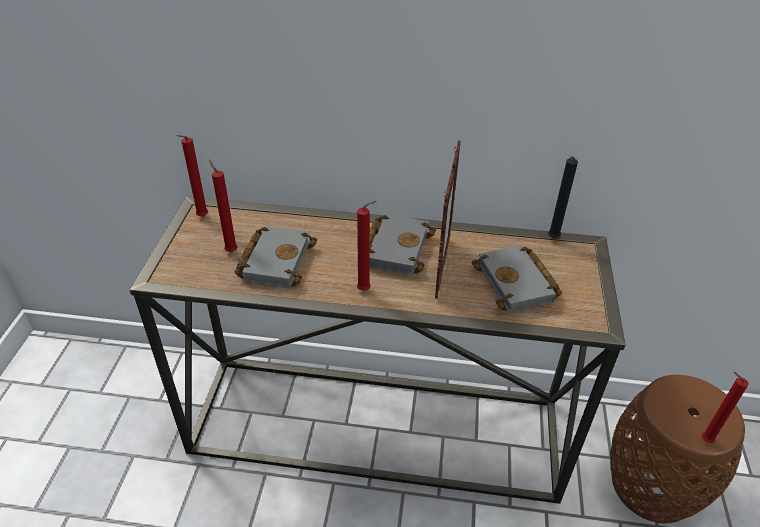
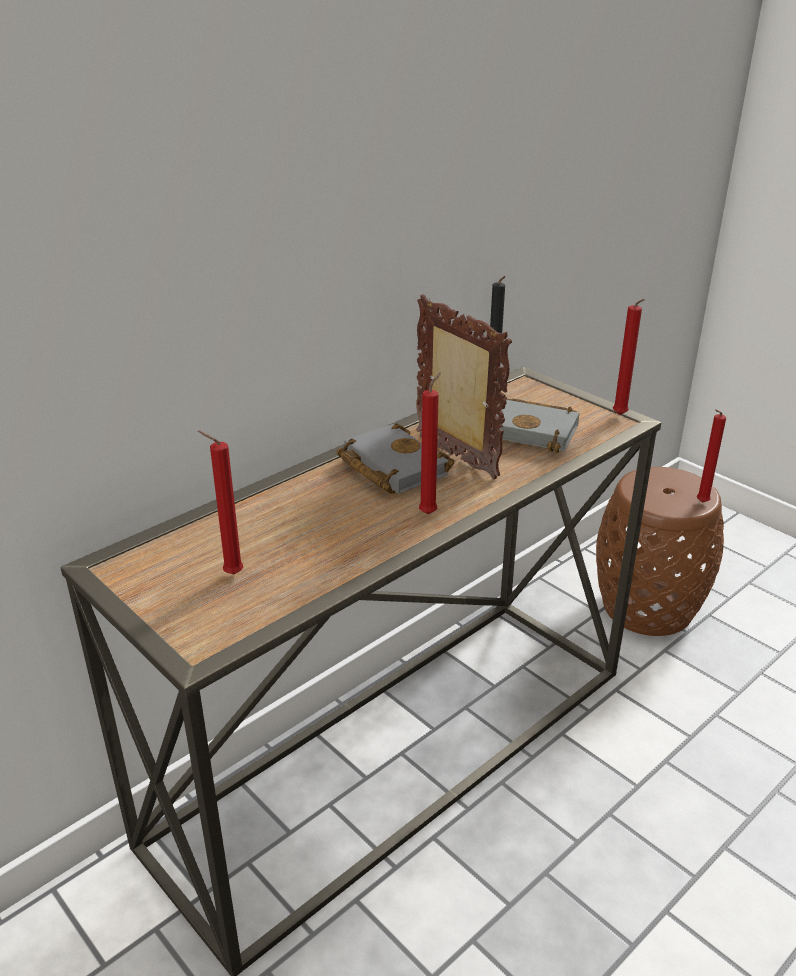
camera: 50 degrees left, 10 degrees down
(201, 217) = (127, 571): red candle -> red candle (621, 416)
(275, 260) = (298, 547): grey book -> none

